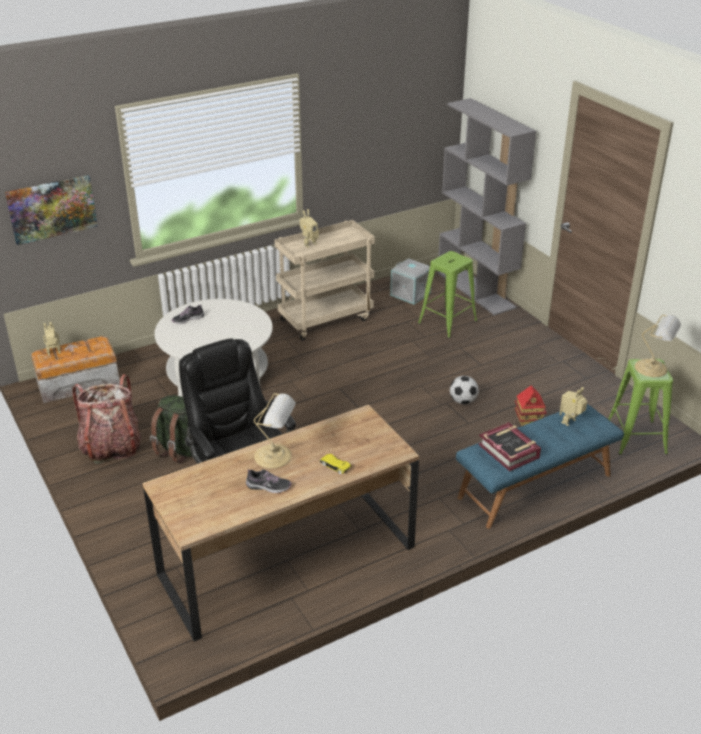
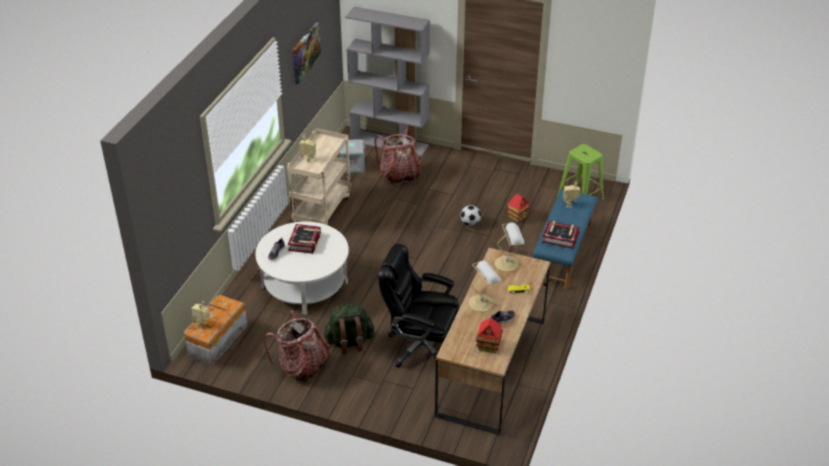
camera: 40 degrees left, 5 degrees up
(52, 208) = (179, 214): picture -> picture (305, 52)
(212, 505) = (488, 346): none -> toy house
(227, 322) = (305, 242): none -> book
(447, 322) = (399, 175): green stool -> backpack
(653, 368) = (586, 151): table lamp -> table lamp (508, 263)

